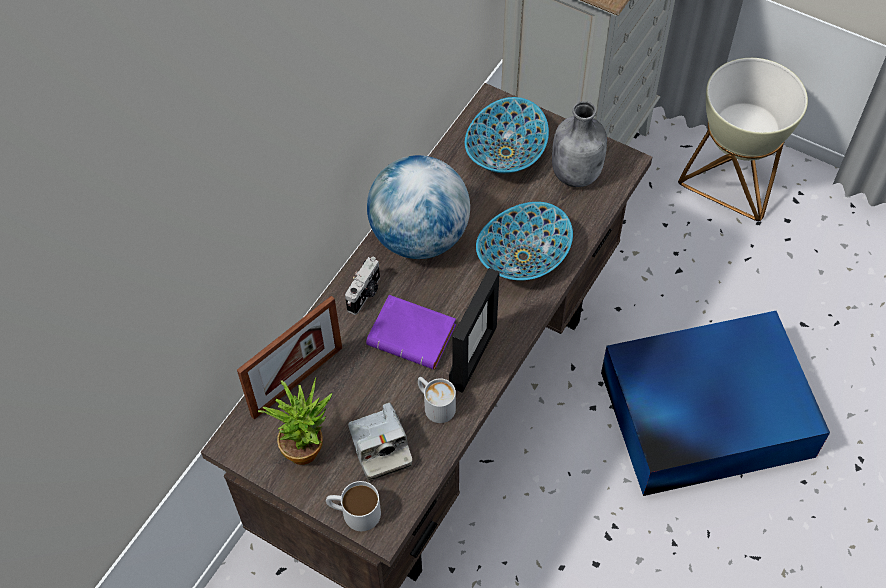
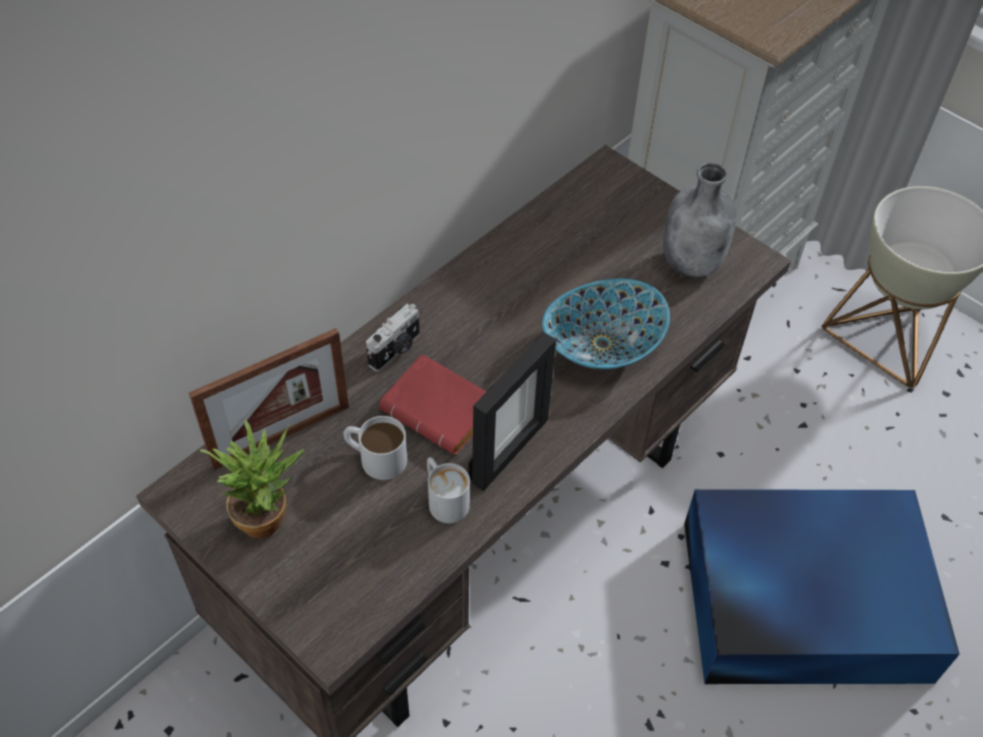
camera: 10 degrees right, 5 degrees down
(354, 512) = (301, 612): white mug -> white mug (375, 457)
(380, 447) = (359, 537): camera -> none
(415, 335) = (442, 410): purple book -> red book
(419, 237) = (481, 298): globe -> none
(504, 153) = (609, 224): bowl -> none

